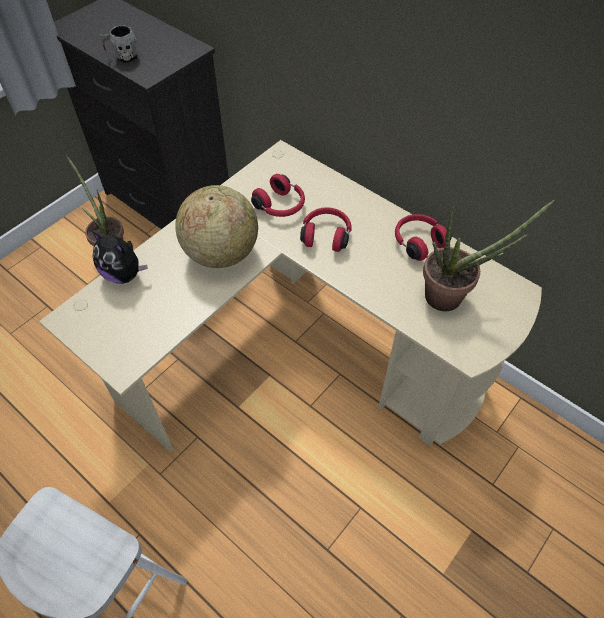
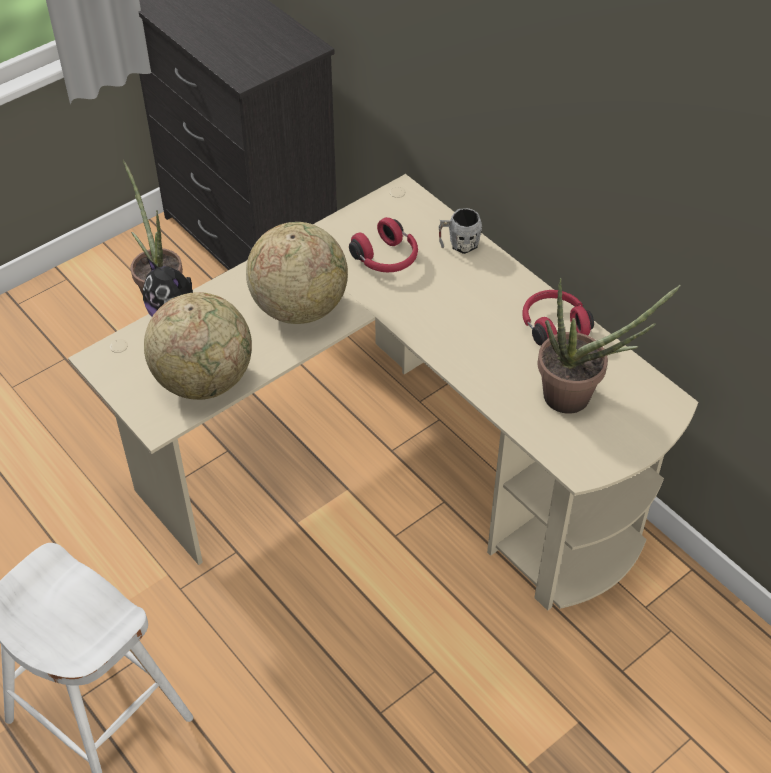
camera: 10 degrees right, 5 degrees down
(123, 57) = (217, 49): grey mug -> grey mug (459, 245)
(155, 324) = (204, 380): none -> globe
(326, 235) = (436, 302): red headphones -> none

